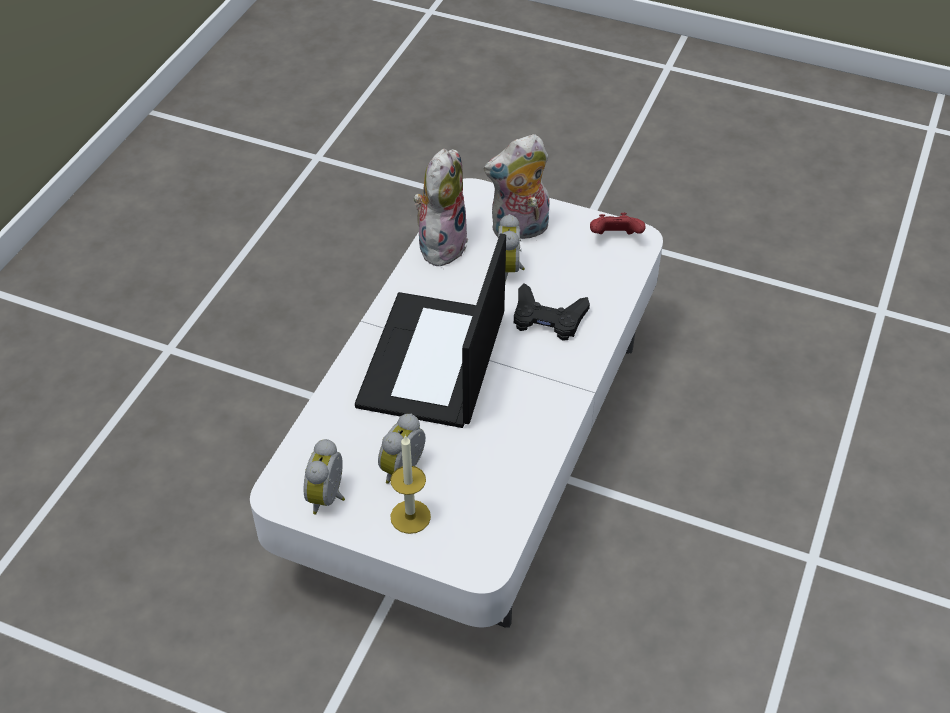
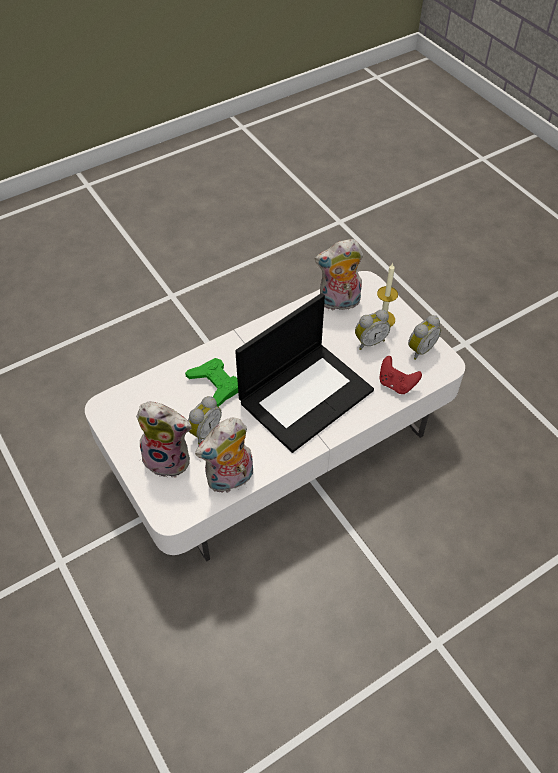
camera: 145 degrees left, 5 degrees up
(492, 507) = (338, 303): none -> plush toy
(548, 318) = (215, 384): black game controller -> green game controller
(615, 238) = (117, 416): red game controller -> red game controller (396, 384)

